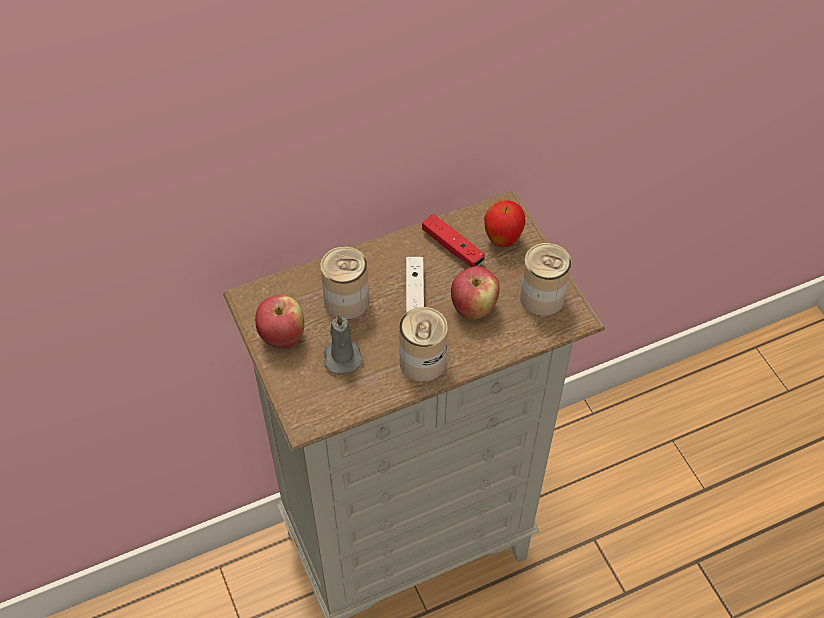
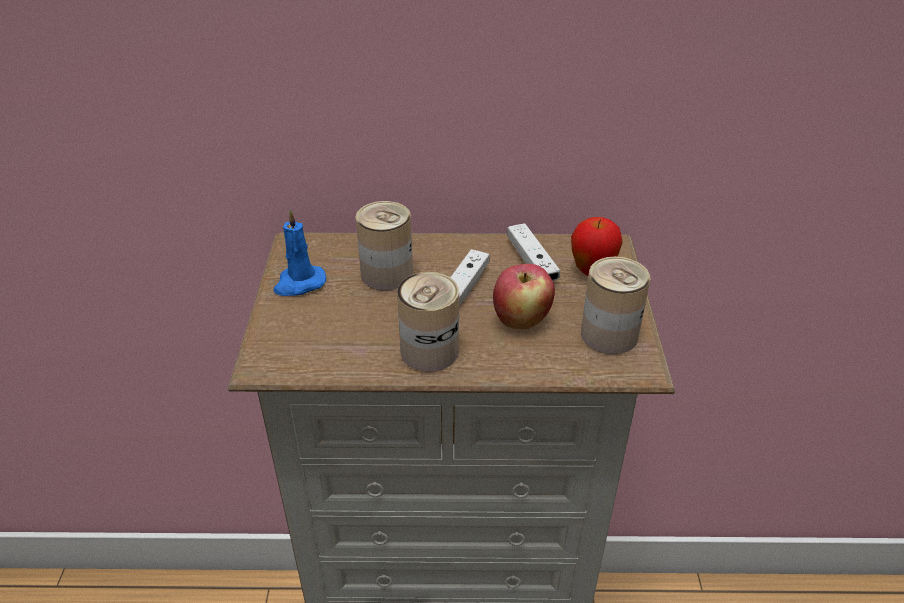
camera: 25 degrees right, 15 degrees down
(282, 337) = (299, 283): apple -> blue candle
(342, 356) = (346, 318): grey candle -> none
(452, 247) = (531, 262): red game controller -> white game controller

